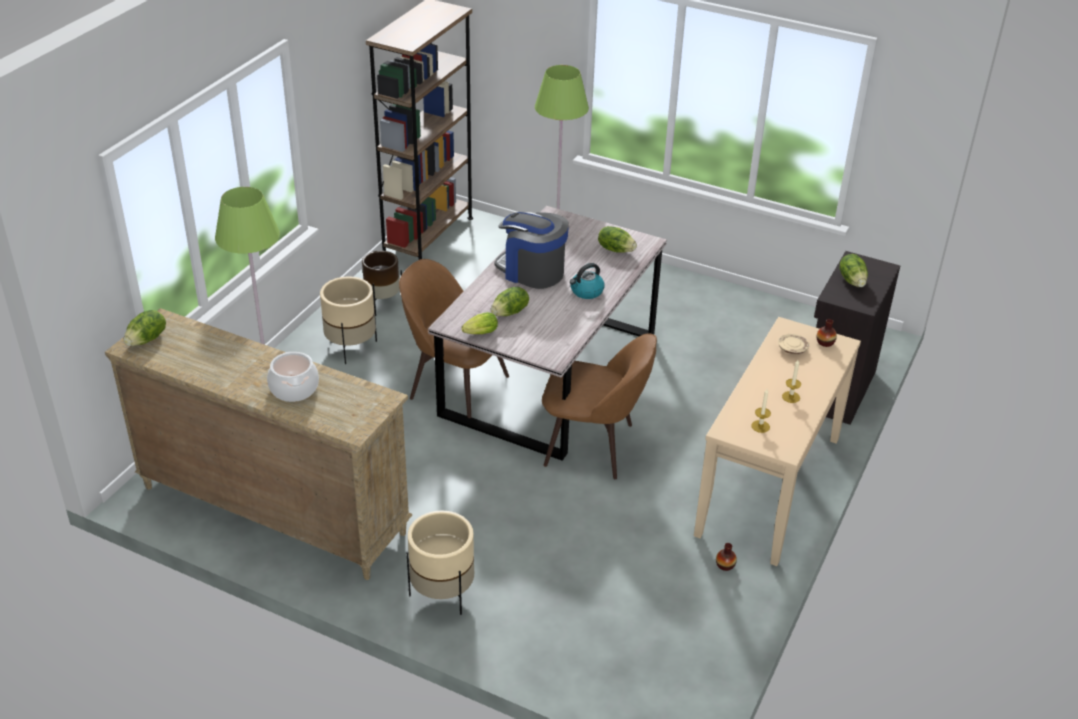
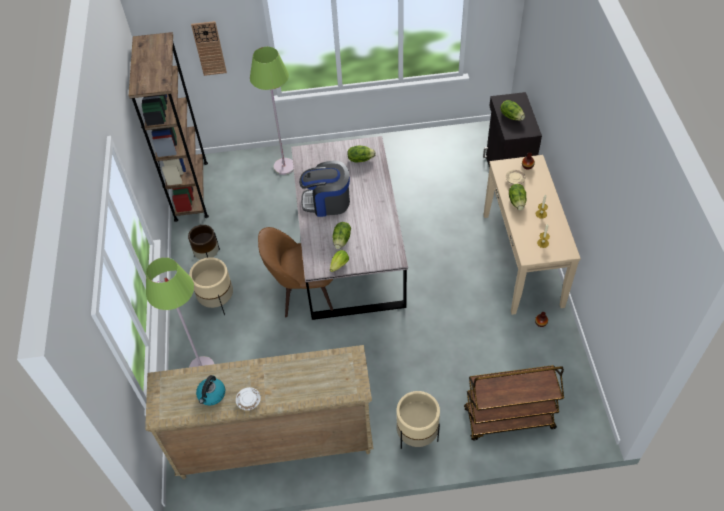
camera: 30 degrees left, 15 degrees up
(147, 339) = (164, 402): lettuce -> lettuce (517, 202)
(229, 381) = (249, 401): none -> white plate
(294, 388) = (293, 382): cooking pot -> none
(514, 53) = (209, 48): none -> wall clock
(574, 642) = (508, 419): none -> brown cart
(586, 291) = (371, 200): kettle -> kettle (212, 395)
(593, 446) = (414, 287): brown chair -> none

